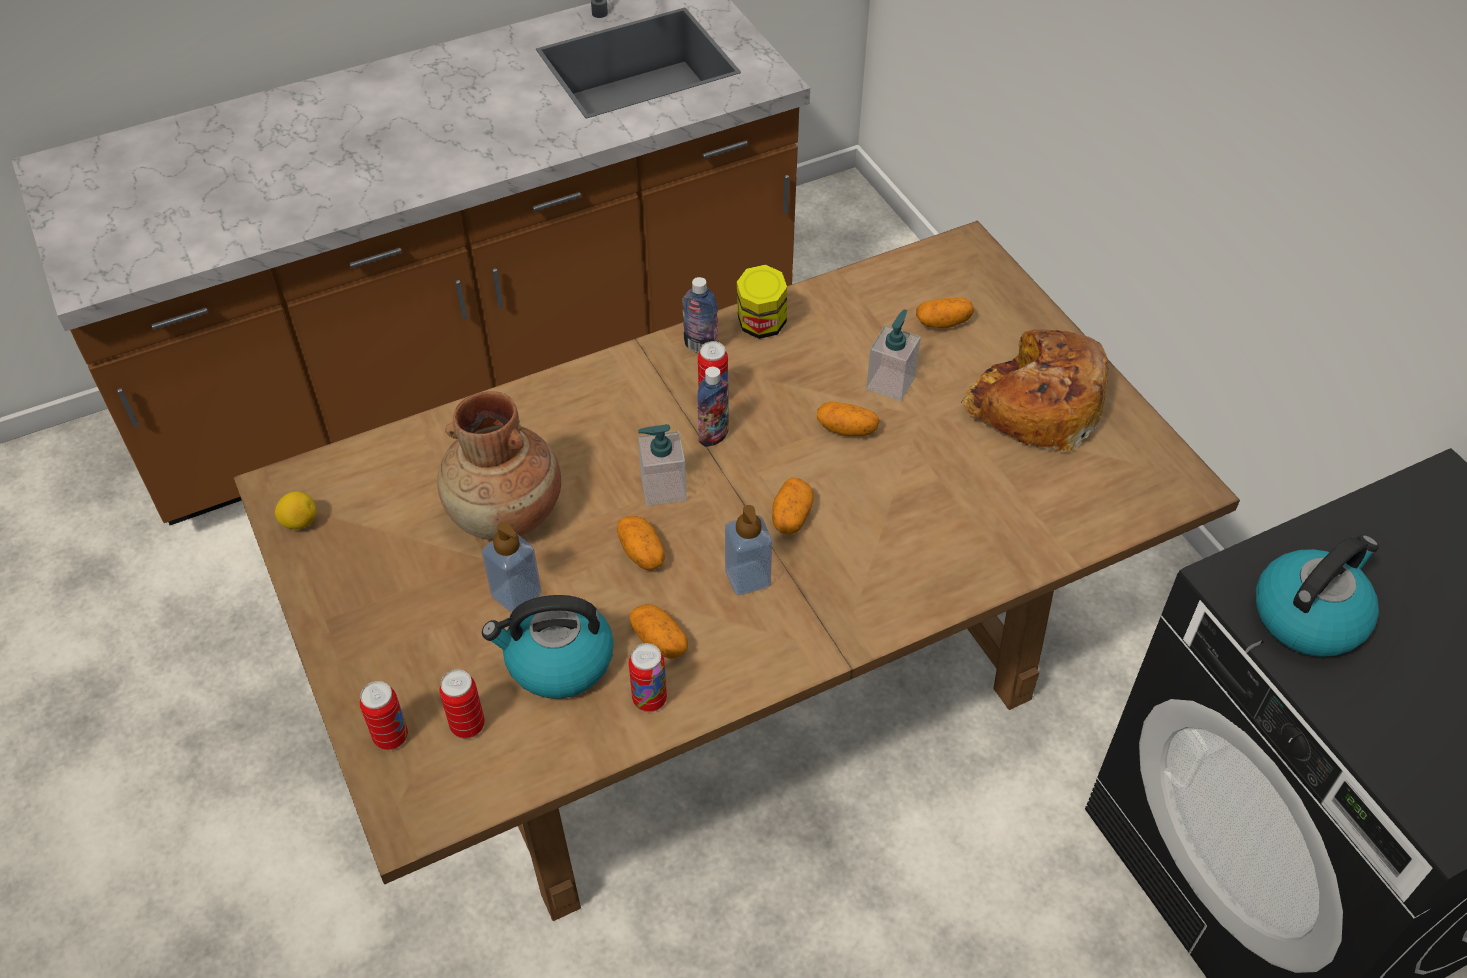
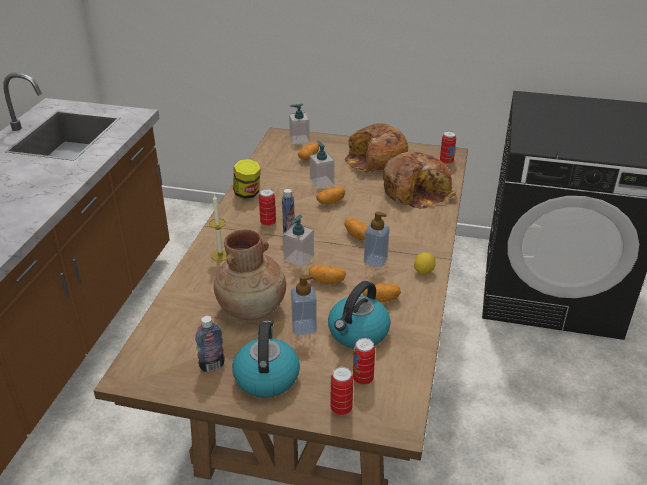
camera: 50 degrees left, 15 degrees down
(300, 522) = (162, 379): lemon -> lemon (423, 271)
(585, 403) = (220, 255): none -> candle
(649, 699) = (409, 317): can -> can (446, 162)
(701, 346) = (235, 212): bottle -> bottle (212, 366)
(983, 276) = (299, 139): none -> soap dispenser
(1005, 513) = (417, 191): none -> bread
(1309, 615) = (555, 141): kettle -> kettle (266, 376)

